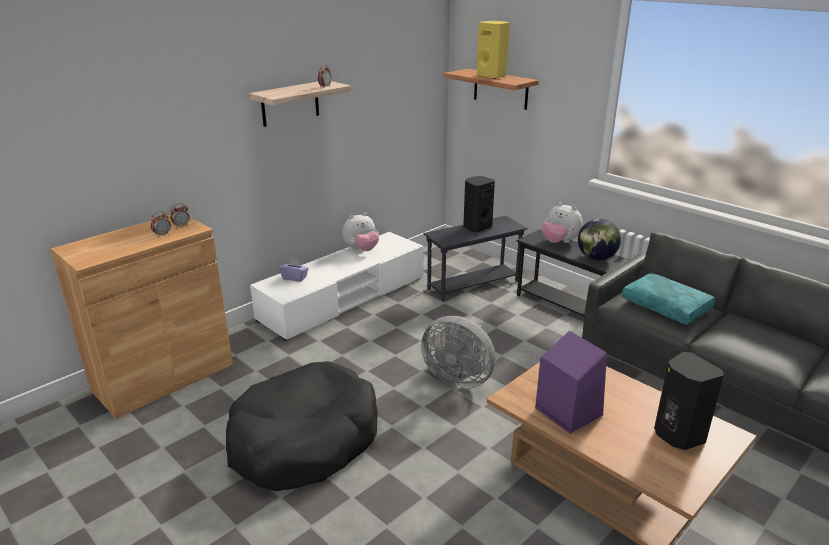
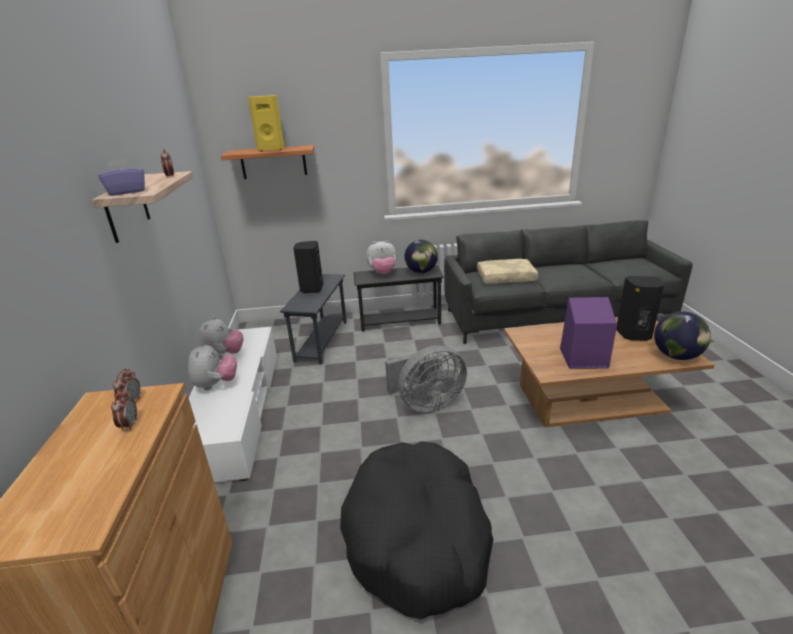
camera: 50 degrees left, 0 degrees up
(295, 278) = (204, 412): purple tissue box -> purple tissue box (126, 192)
(327, 265) = (216, 384): none -> plush toy
(667, 306) = (506, 277): turquoise pillow -> beige pillow
(669, 479) = (676, 356): none -> globe

